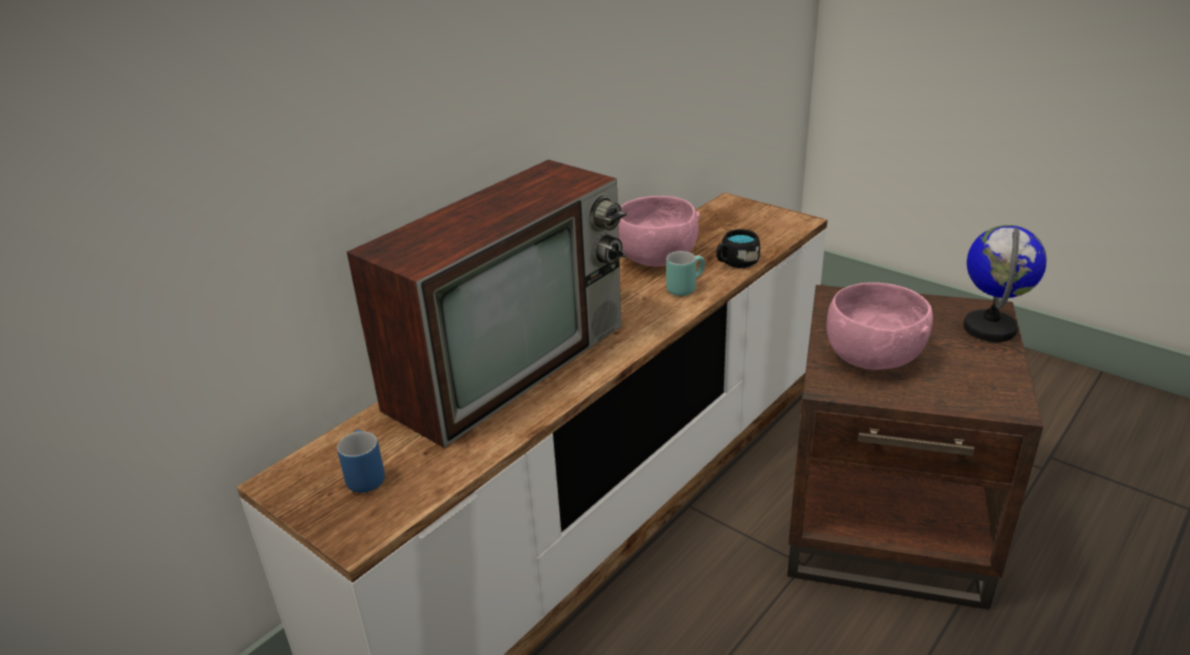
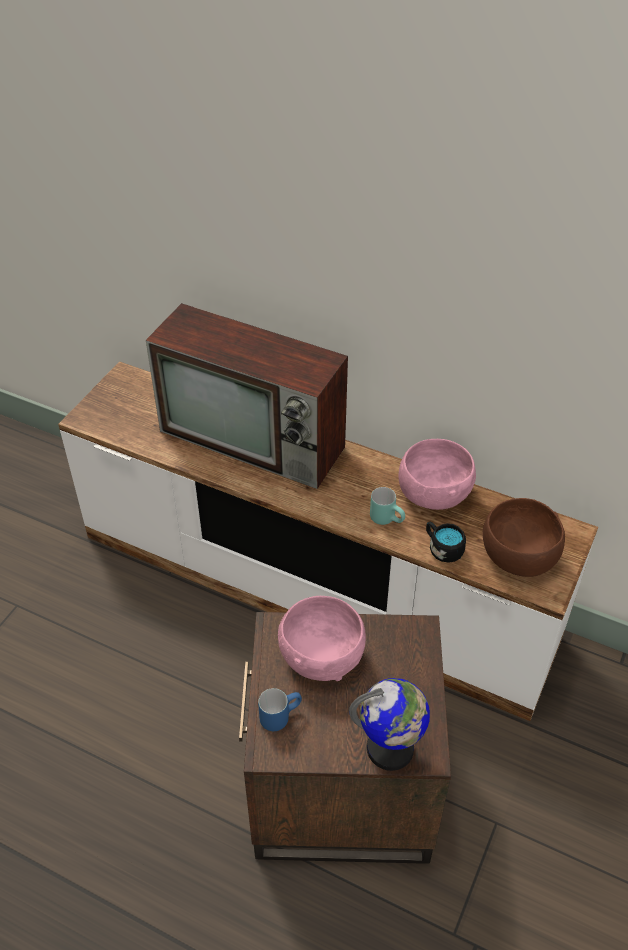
camera: 75 degrees right, 15 degrees up
(362, 476) = (131, 405): blue mug -> blue mug (279, 715)
(755, 228) = (519, 557): none -> brown bowl

